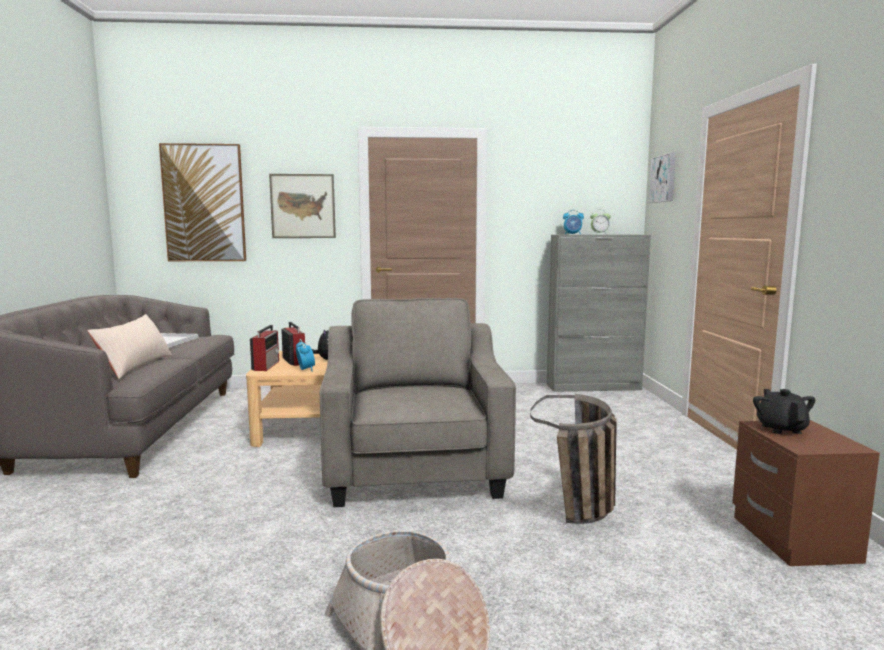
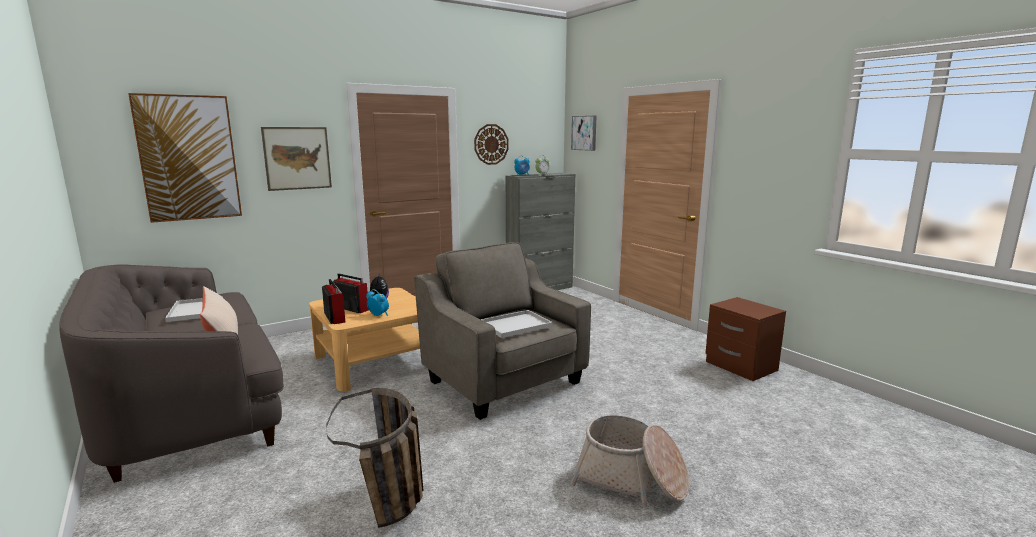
camera: 30 degrees left, 5 degrees up
(410, 397) = (516, 324): none -> white tray
(533, 195) = (491, 144): none -> wall clock
(581, 515) = (634, 381): basket -> basket (392, 512)
(781, 429) = (733, 305): black teapot -> none

